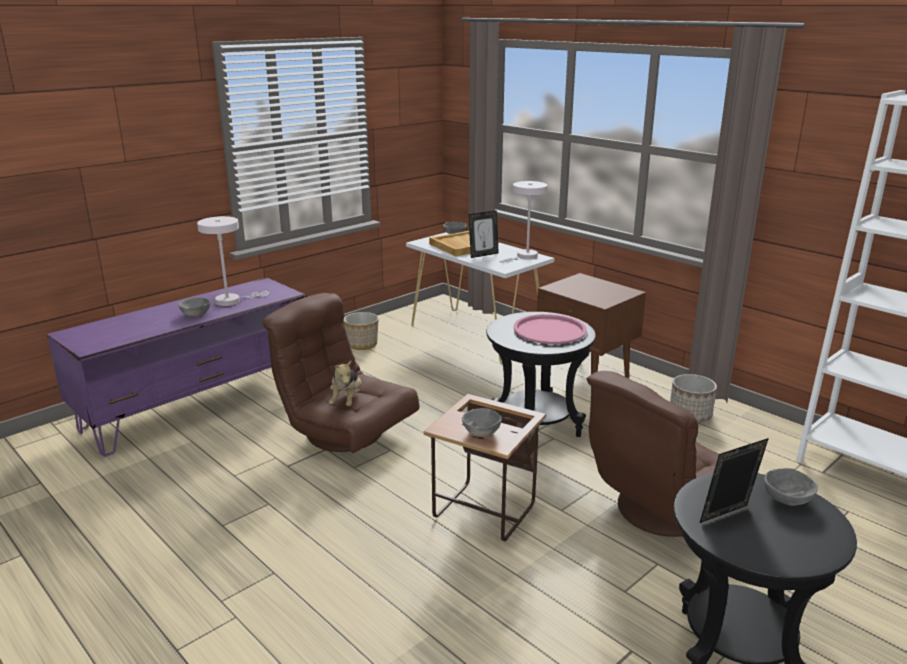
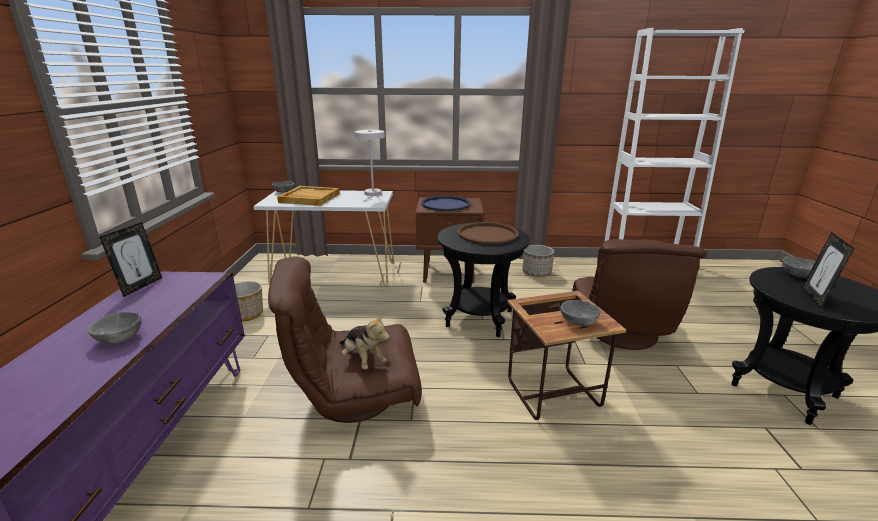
camera: 45 degrees left, 0 degrees up
(232, 300) = (146, 306): white table lamp -> none
(483, 255) = (339, 200): picture frame -> picture frame (140, 286)
(549, 330) = (487, 234): pink tray -> brown tray
(587, 288) = (445, 204): none -> blue tray

